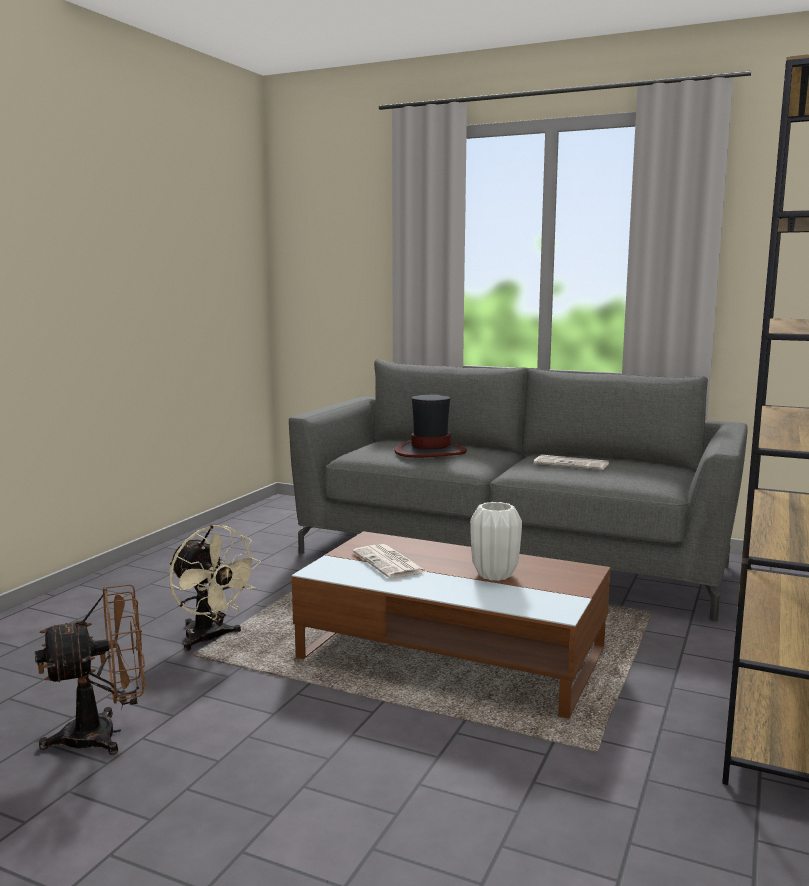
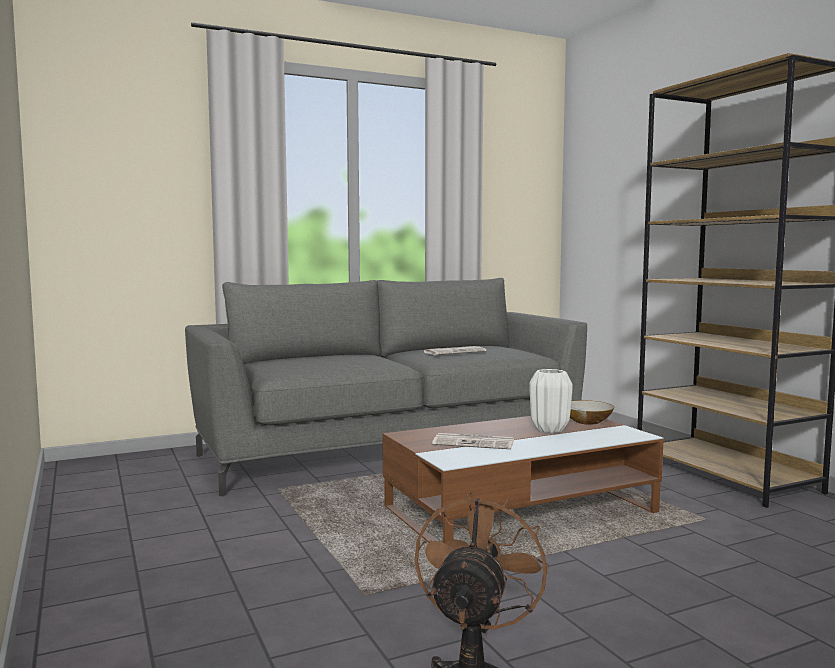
camera: 50 degrees left, 5 degrees down
(210, 639) = (341, 578): beige fan -> none
(430, 451) = (335, 361): hat -> none
(565, 580) = (586, 421): none -> bowl

